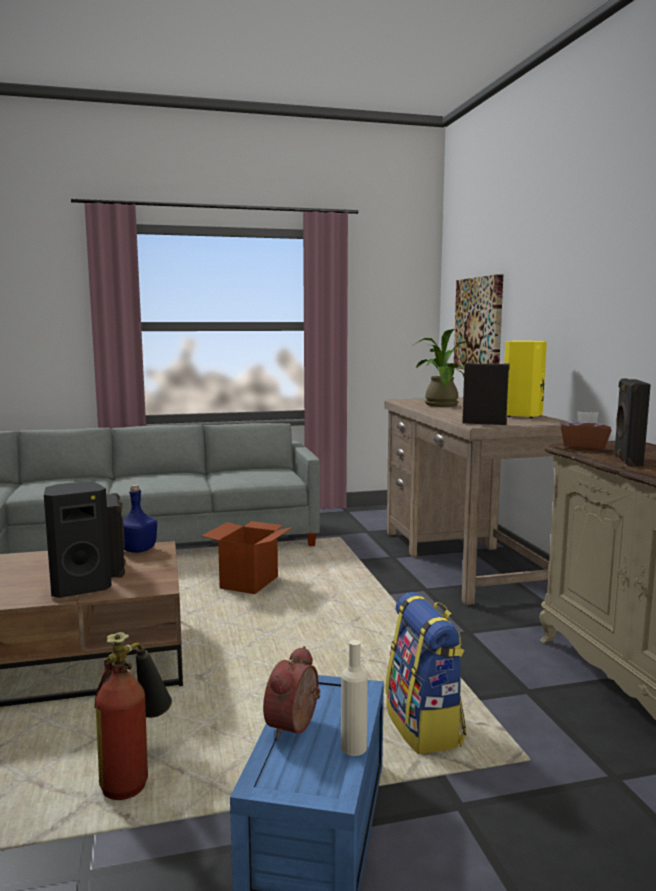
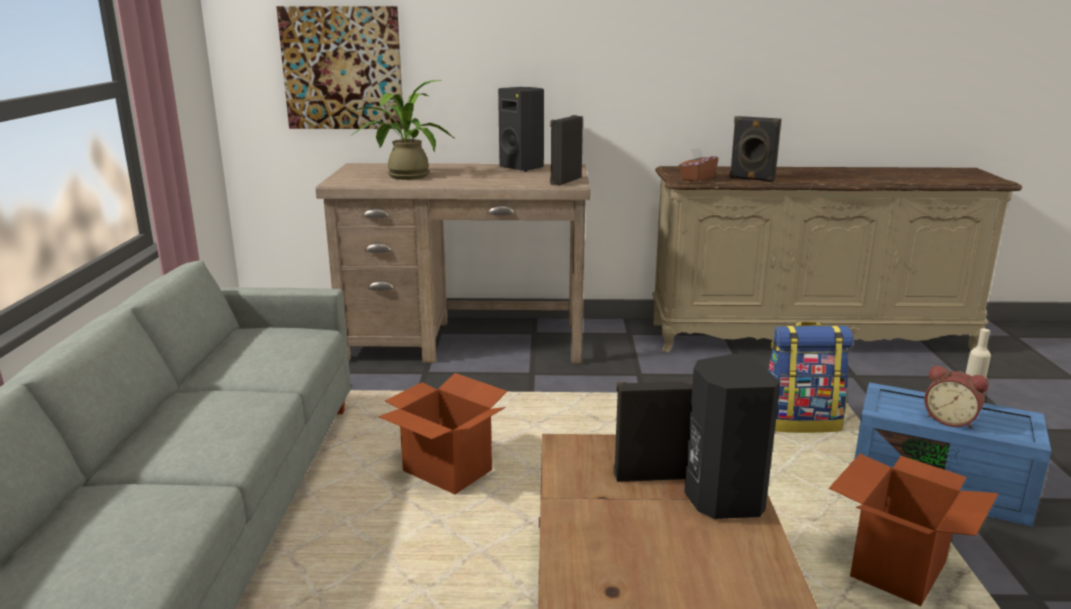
camera: 75 degrees left, 10 degrees up
(136, 776) = (898, 570): fire extinguisher -> cardboard box
(138, 549) = (572, 459): blue bottle -> none
(523, 416) = (523, 167): yellow speaker -> black speaker

